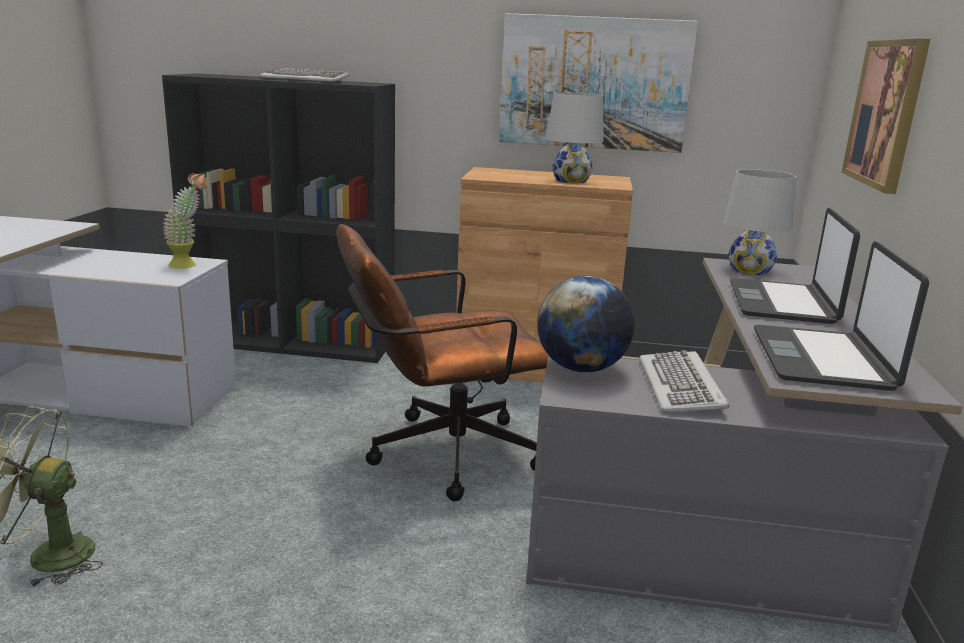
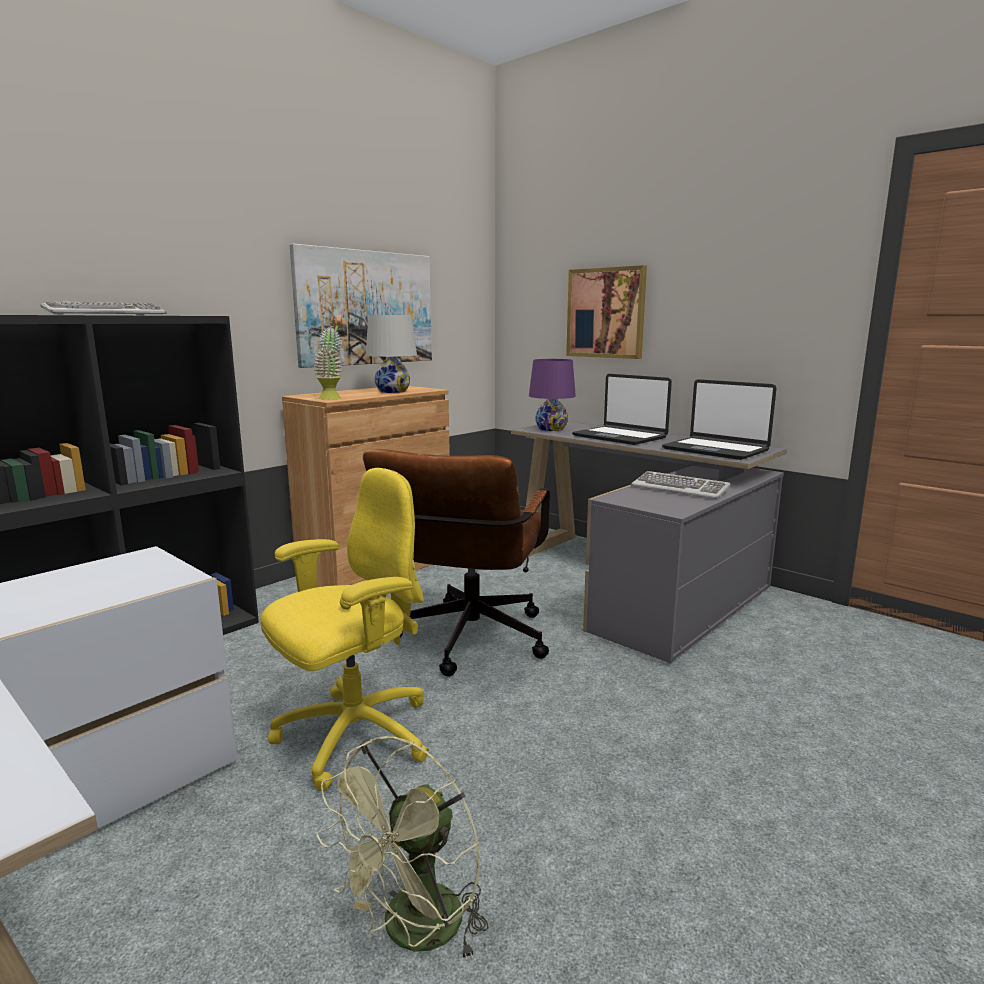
camera: 55 degrees left, 5 degrees down
(189, 265) = (139, 563): potted plant -> potted plant (333, 398)
(250, 456) = (353, 736): none -> yellow office chair
(581, 368) = (632, 499): globe -> none
(749, 270) = (551, 429): white table lamp -> purple table lamp

